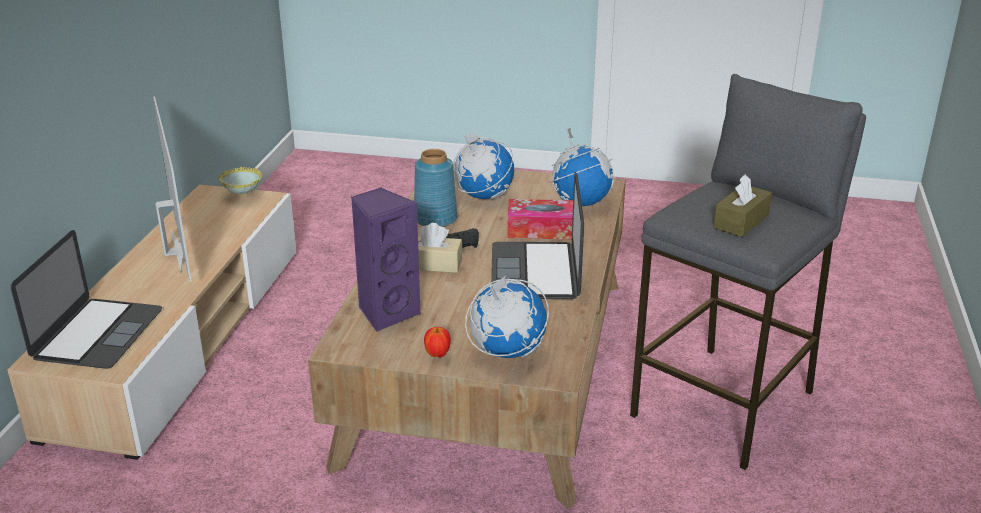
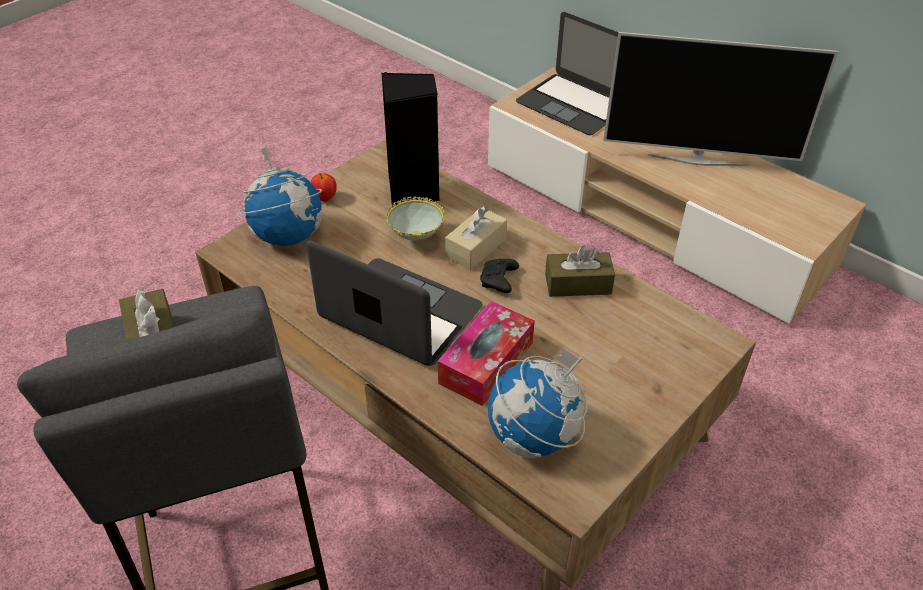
camera: 120 degrees right, 15 degrees up
(242, 196) = (815, 226): bowl -> bowl (416, 239)
(387, 313) = (413, 192): purple speaker -> black speaker
(434, 219) = (578, 284): blue vase -> brown tissue box
(483, 196) = (613, 348): globe -> none

